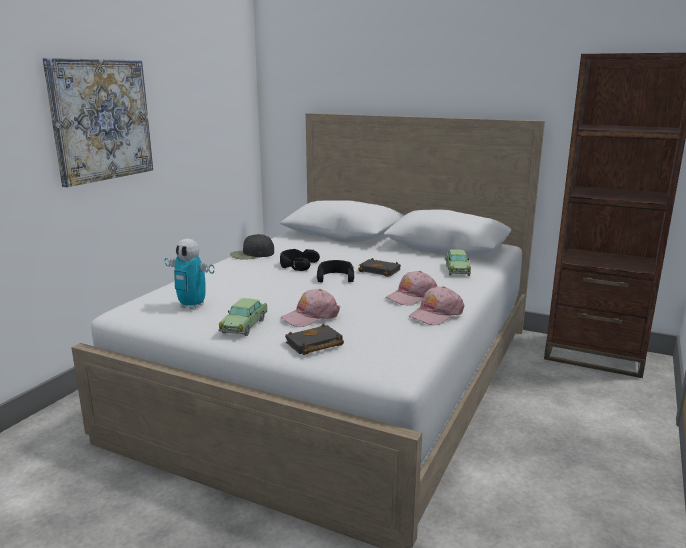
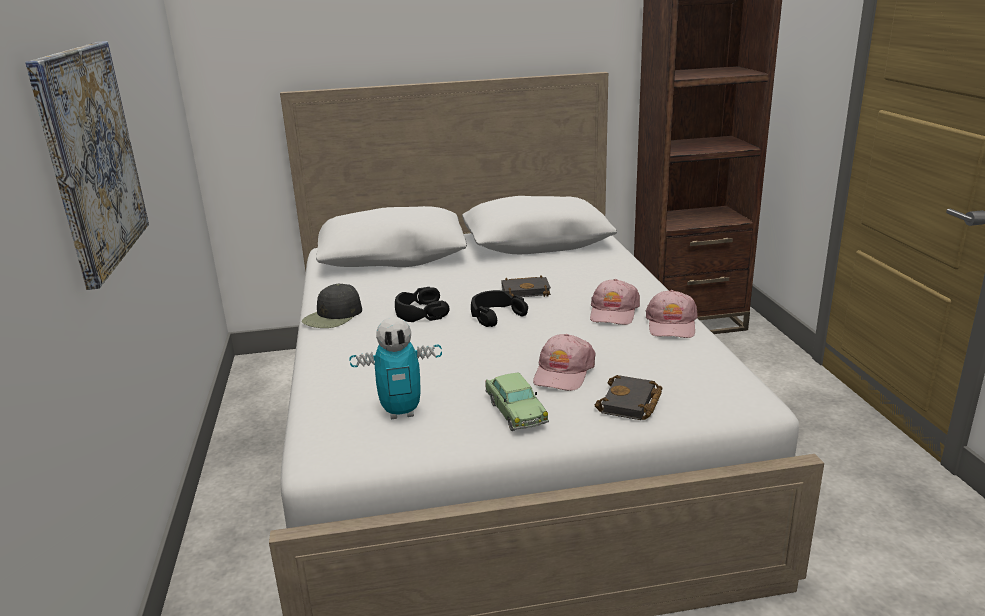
camera: 35 degrees left, 5 degrees up
(457, 270) = (598, 267): toy car -> none

